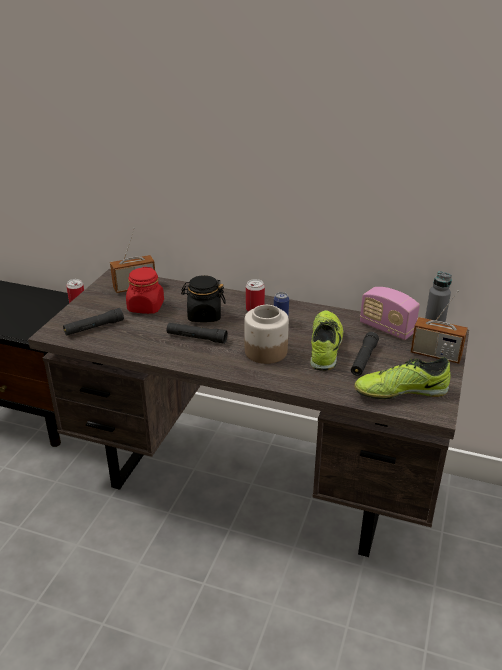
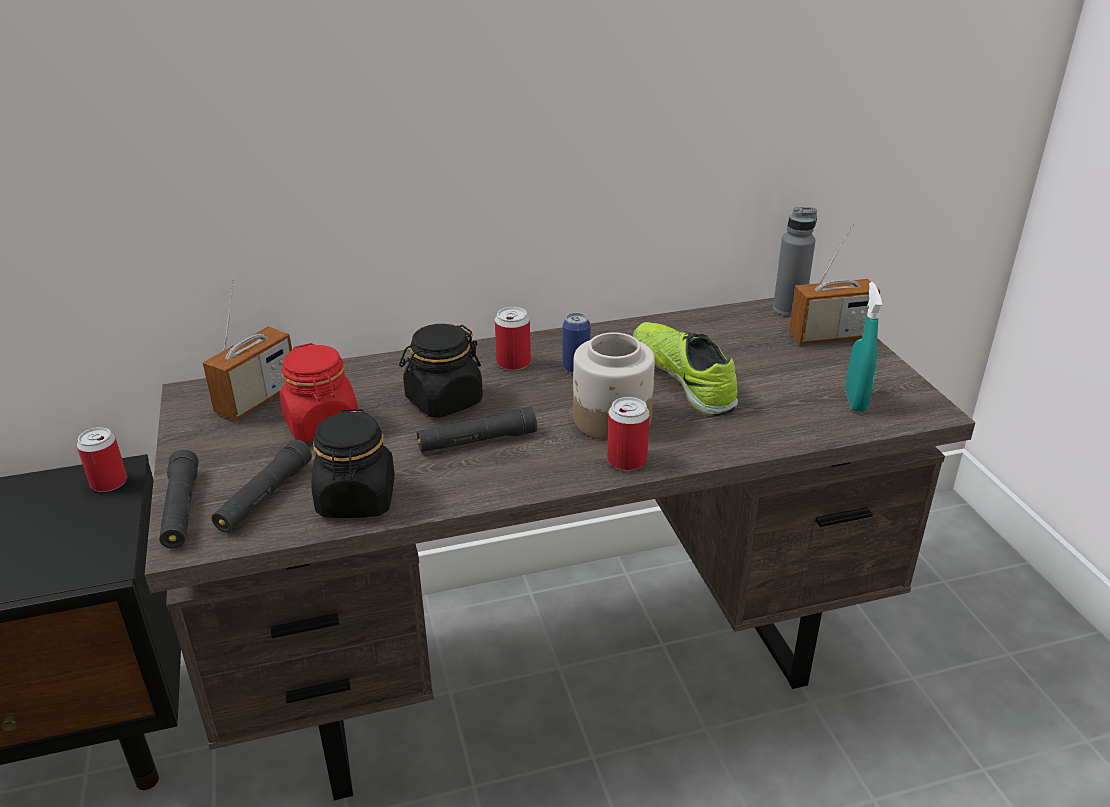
camera: 35 degrees left, 0 degrees up
(123, 342) = (356, 499): none -> black jar
(248, 372) = (627, 460): none -> can
(363, 359) = (755, 376): black flashlight -> black flashlight (181, 509)
(386, 329) = (728, 324): radio -> none
(400, 391) = (855, 401): shoe -> turquoise spray bottle

